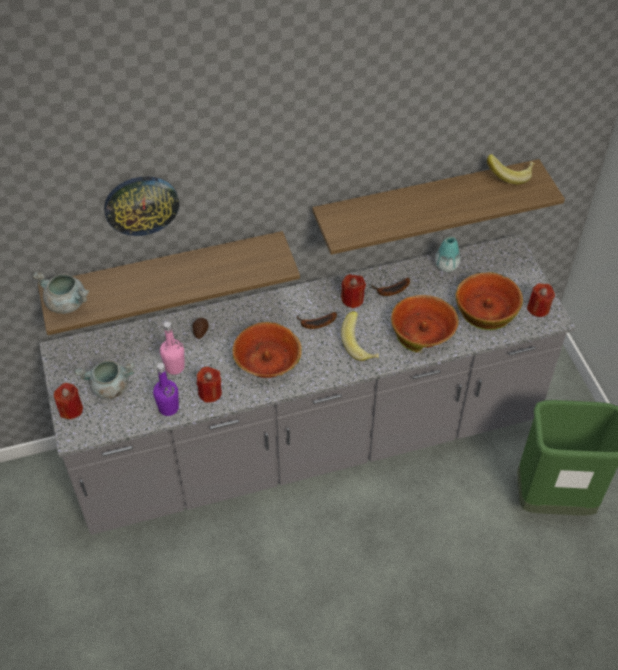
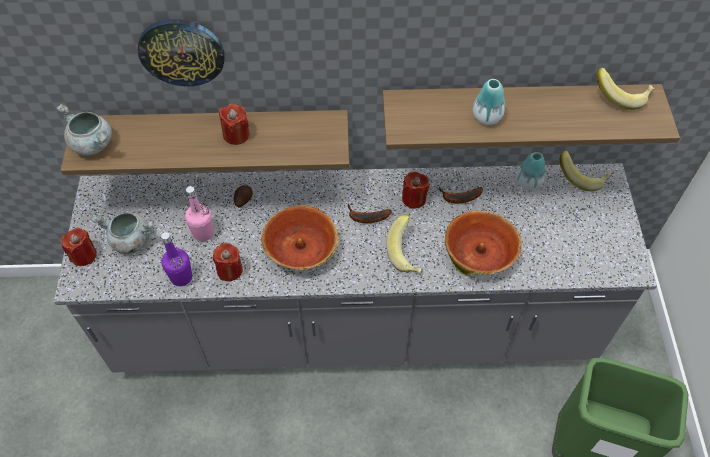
camera: 15 degrees right, 5 degrees up
(406, 212) = (486, 117): none -> vase
(486, 309) = (559, 242): bowl -> none
(490, 252) = (582, 177): none -> banana
(538, 308) = (619, 254): red candle -> red candle (236, 134)

